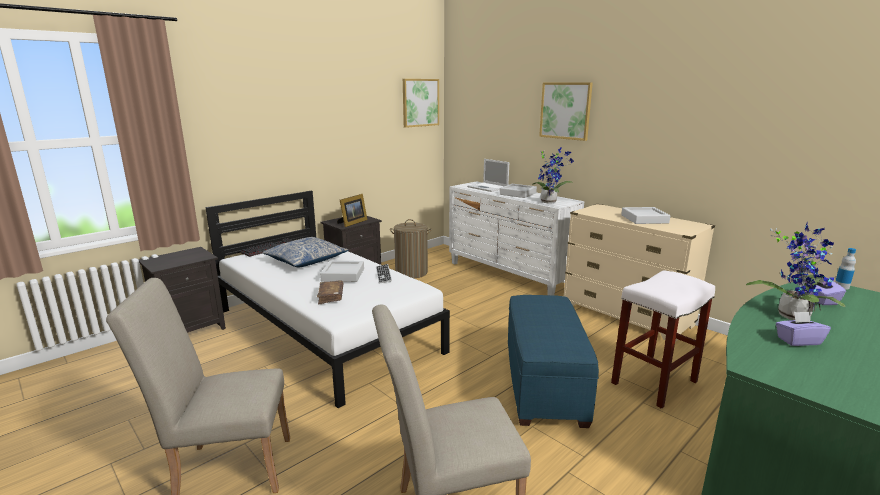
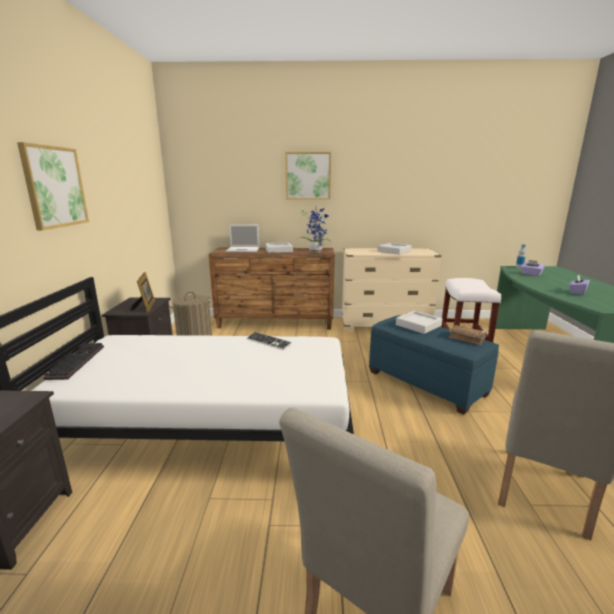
camera: 45 degrees left, 0 degrees up
(306, 260) = (158, 357): pillow -> none
(331, 296) = (272, 377): brown book -> brown book (466, 338)
(343, 275) = (234, 355): grey tray -> grey tray (418, 325)
(420, 102) = (151, 171): picture -> picture (54, 187)
(508, 275) = (276, 323): white dresser -> brown dresser
(792, 314) = (544, 282): potted plant -> none

